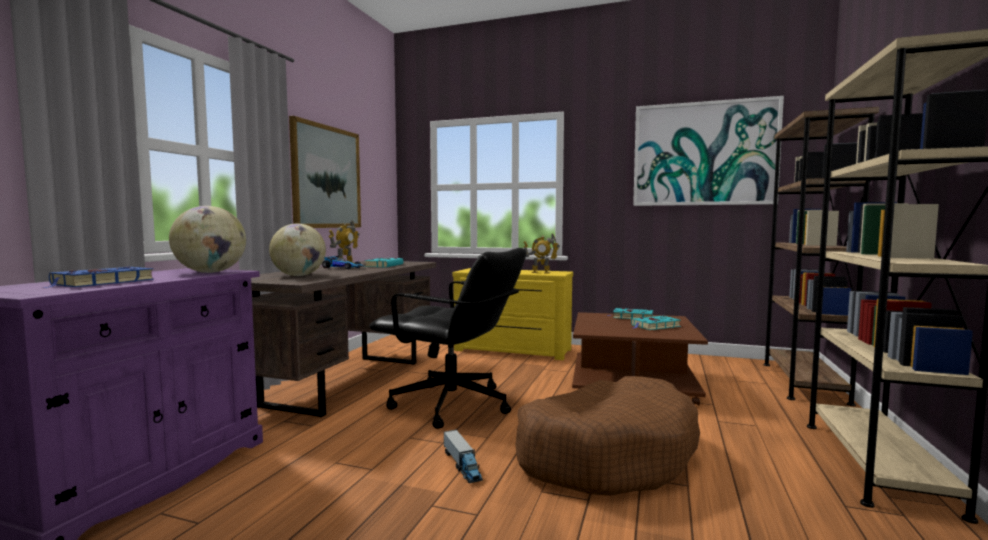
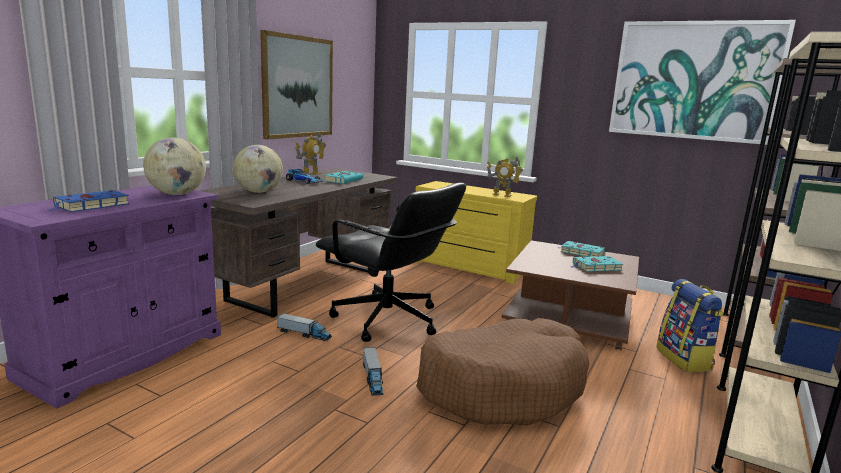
camera: 10 degrees right, 10 degrees up
(364, 430) = (304, 334): none -> toy truck
(760, 406) = (684, 359): none -> backpack

